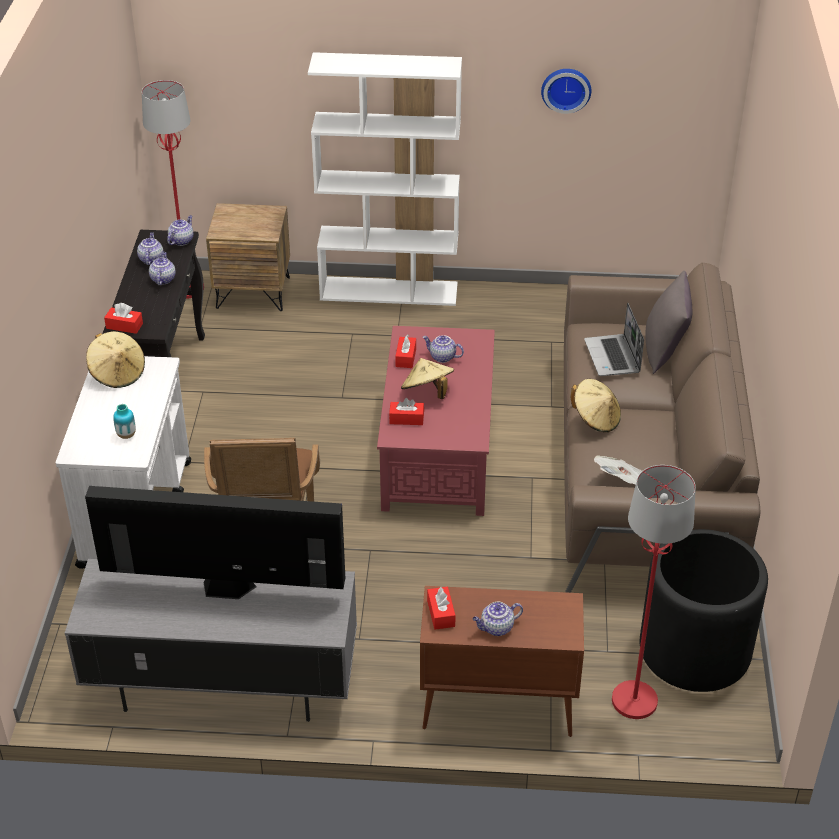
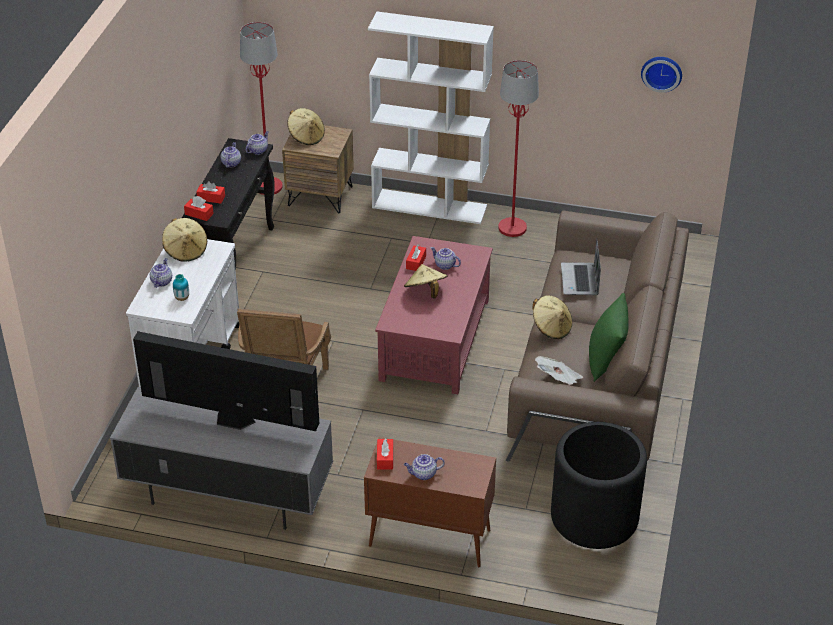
camera: 10 degrees right, 0 degrees up
(163, 279) = (236, 180): teapot -> teapot (161, 281)
(232, 220) = (306, 137): none -> beige hat
(406, 419) = (403, 310): red tissue box -> red tissue box (211, 198)
(566, 88) = (577, 58): wall clock -> wall clock (662, 72)
(635, 700) = (536, 548): red floor lamp -> red floor lamp (512, 228)
(664, 351) = (624, 280): grey pillow -> none
(673, 451) = (606, 360): none -> green pillow

